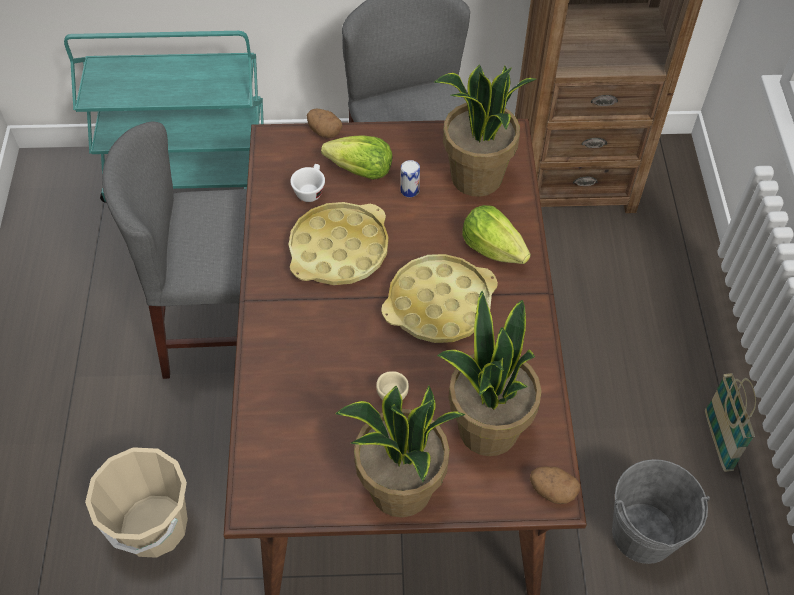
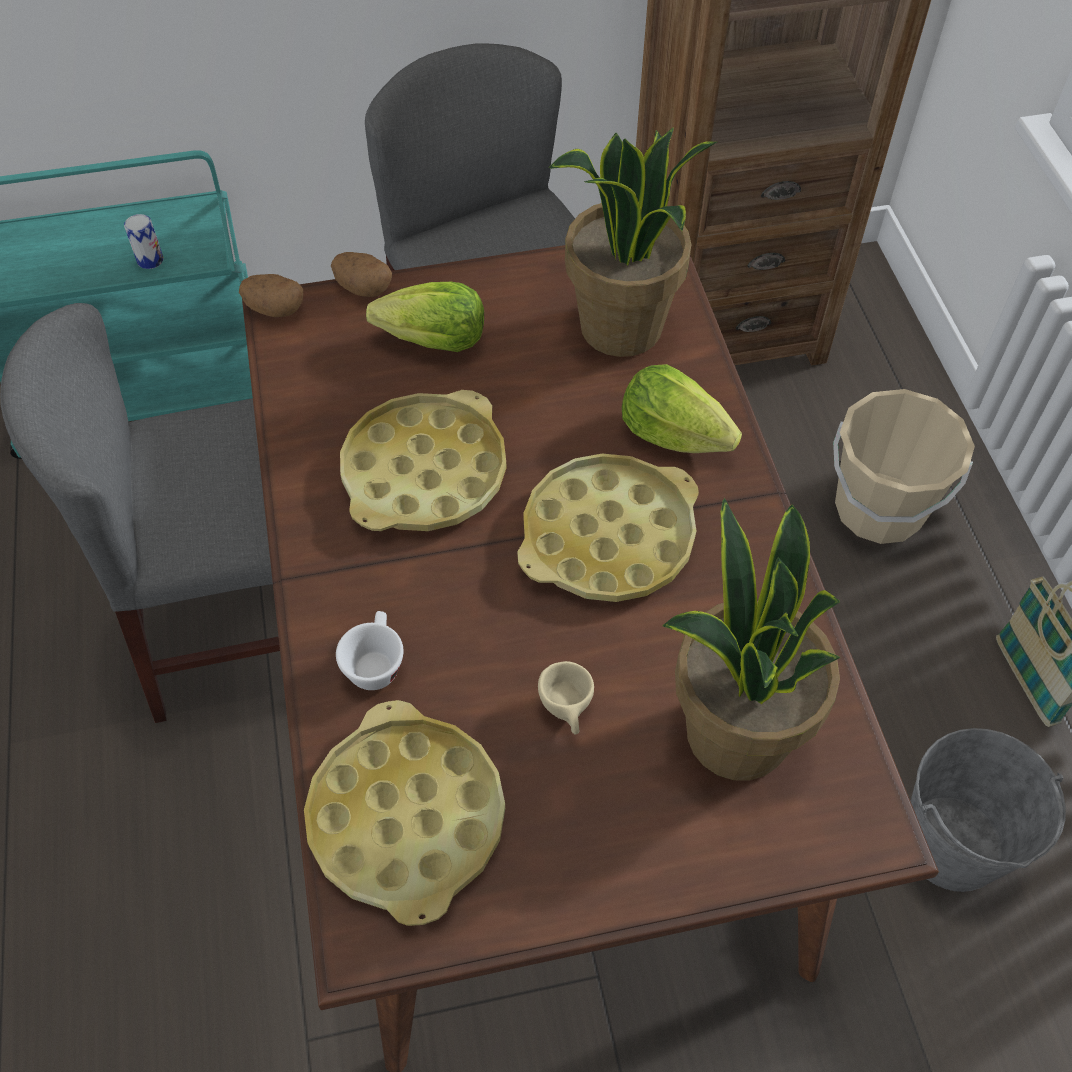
camera: 10 degrees left, 0 degrees up
(153, 526) = (178, 971): beige bucket -> beige bucket (878, 509)
(290, 444) = (406, 818): none -> yellow tray
(310, 190) = (358, 383): white cup -> white cup (375, 662)
(401, 489) = (615, 866): potted plant -> none
(409, 190) = (519, 361): can -> can (150, 260)
(552, 490) = (868, 822): potato -> potato (275, 309)

